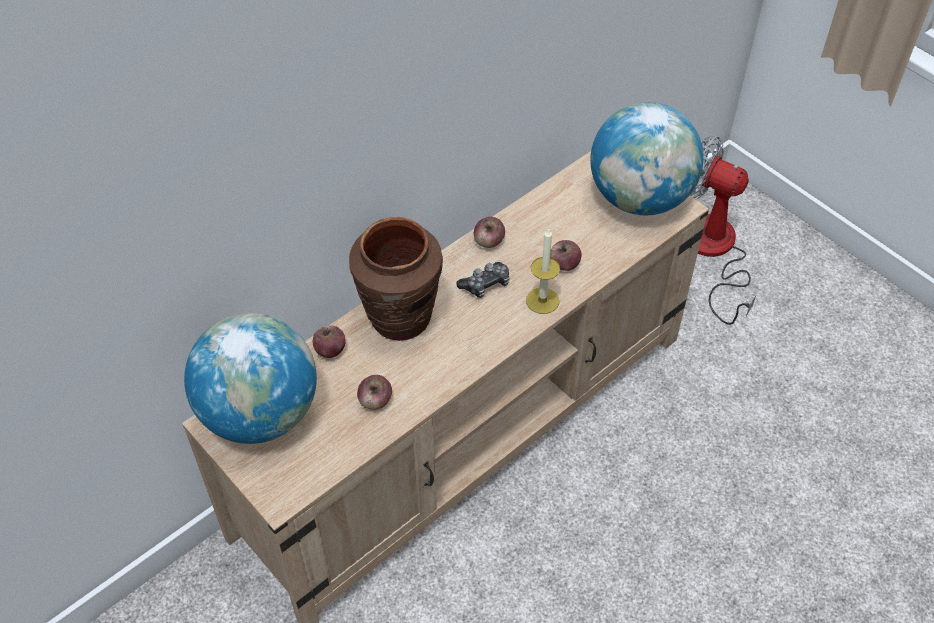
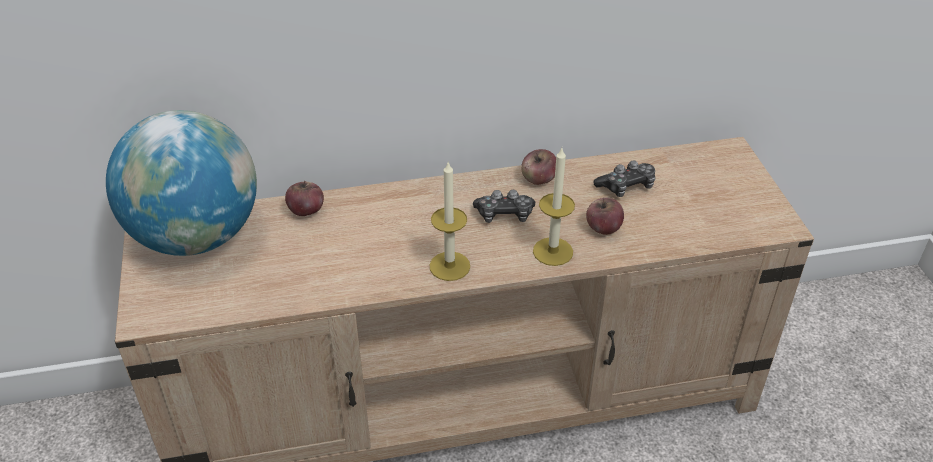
camera: 30 degrees right, 10 degrees down
(375, 401) = (308, 271): apple -> none
(400, 318) = (395, 210): brown vase -> none
(477, 347) = (449, 266): none -> candle
(557, 220) = (626, 186): none -> game controller
(640, 198) = (736, 199): globe -> none
(713, 252) = (853, 342): fan -> none

